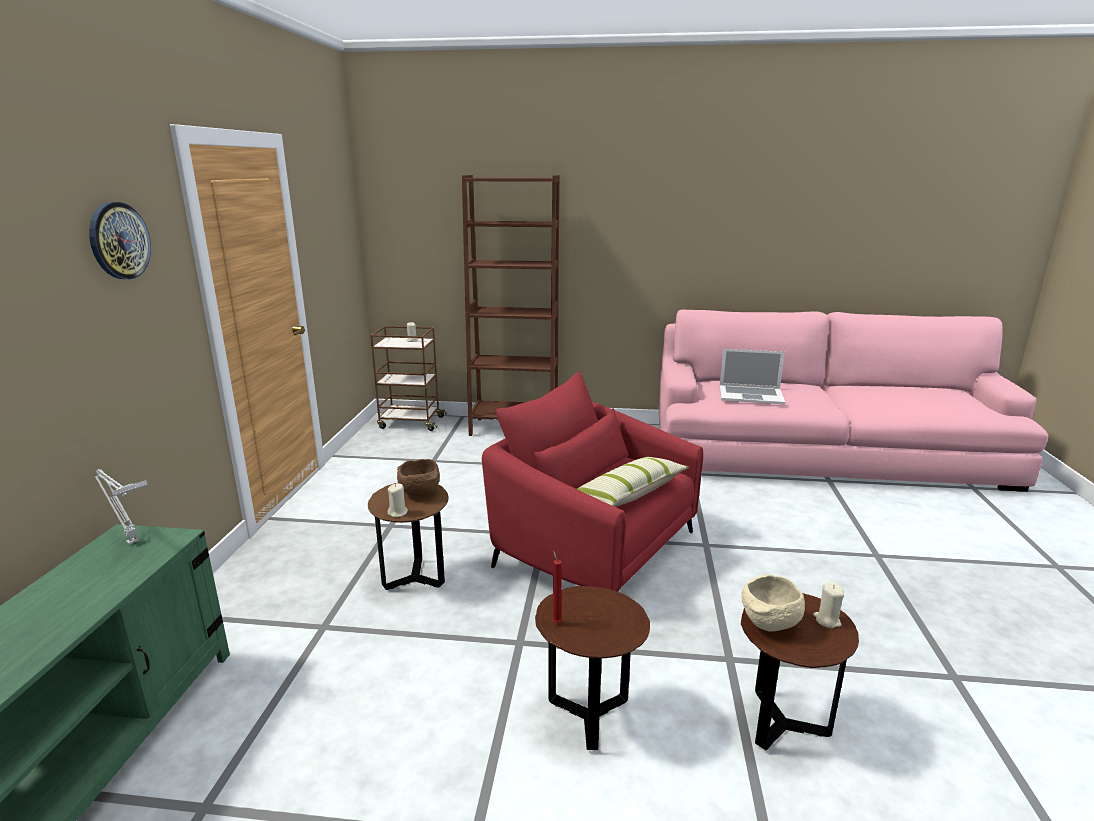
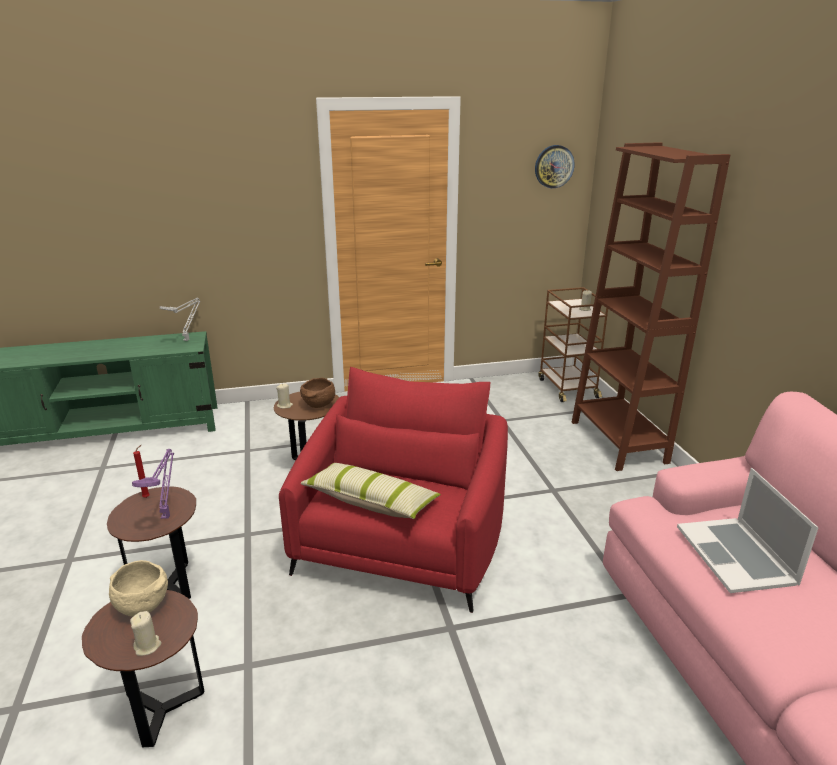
camera: 70 degrees right, 5 degrees up
(119, 241) = (248, 173): wall clock -> wall clock (554, 166)
(606, 607) = (166, 515): none -> purple table lamp

